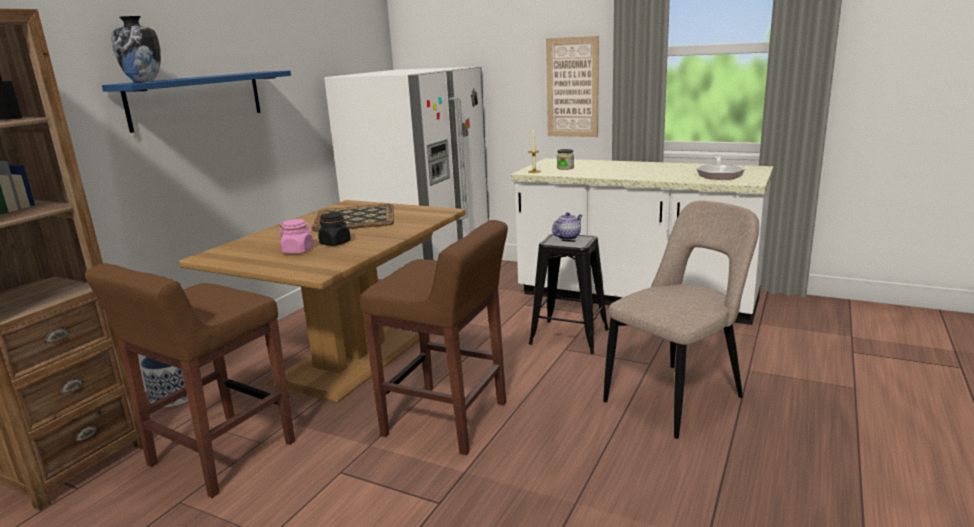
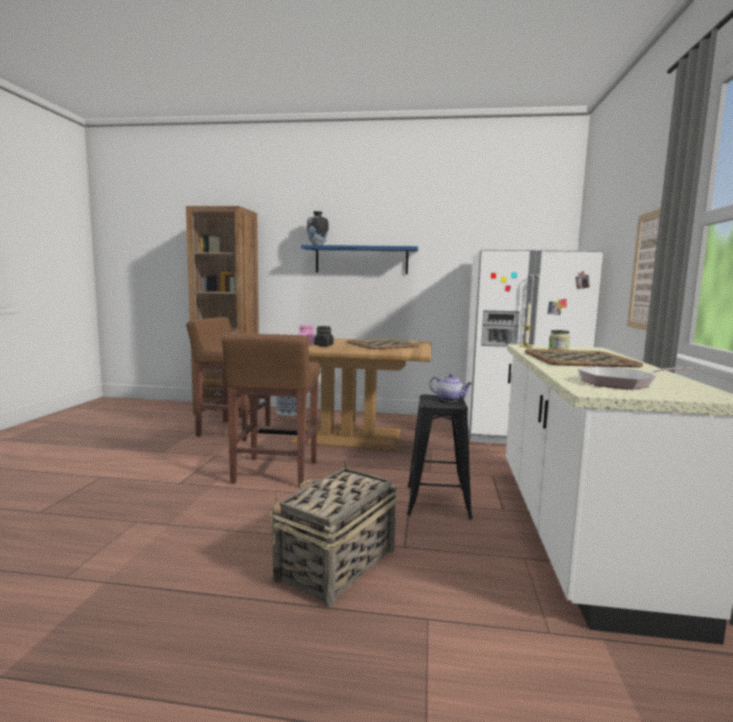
camera: 70 degrees right, 10 degrees down
(617, 170) = (578, 359): none -> tray
(678, 397) = (336, 565): beige chair -> basket

